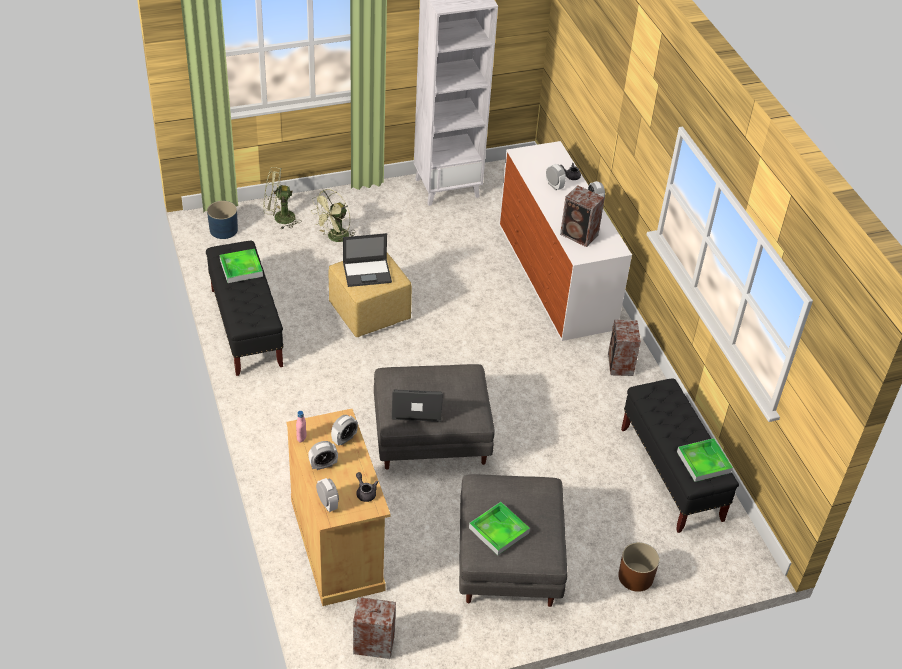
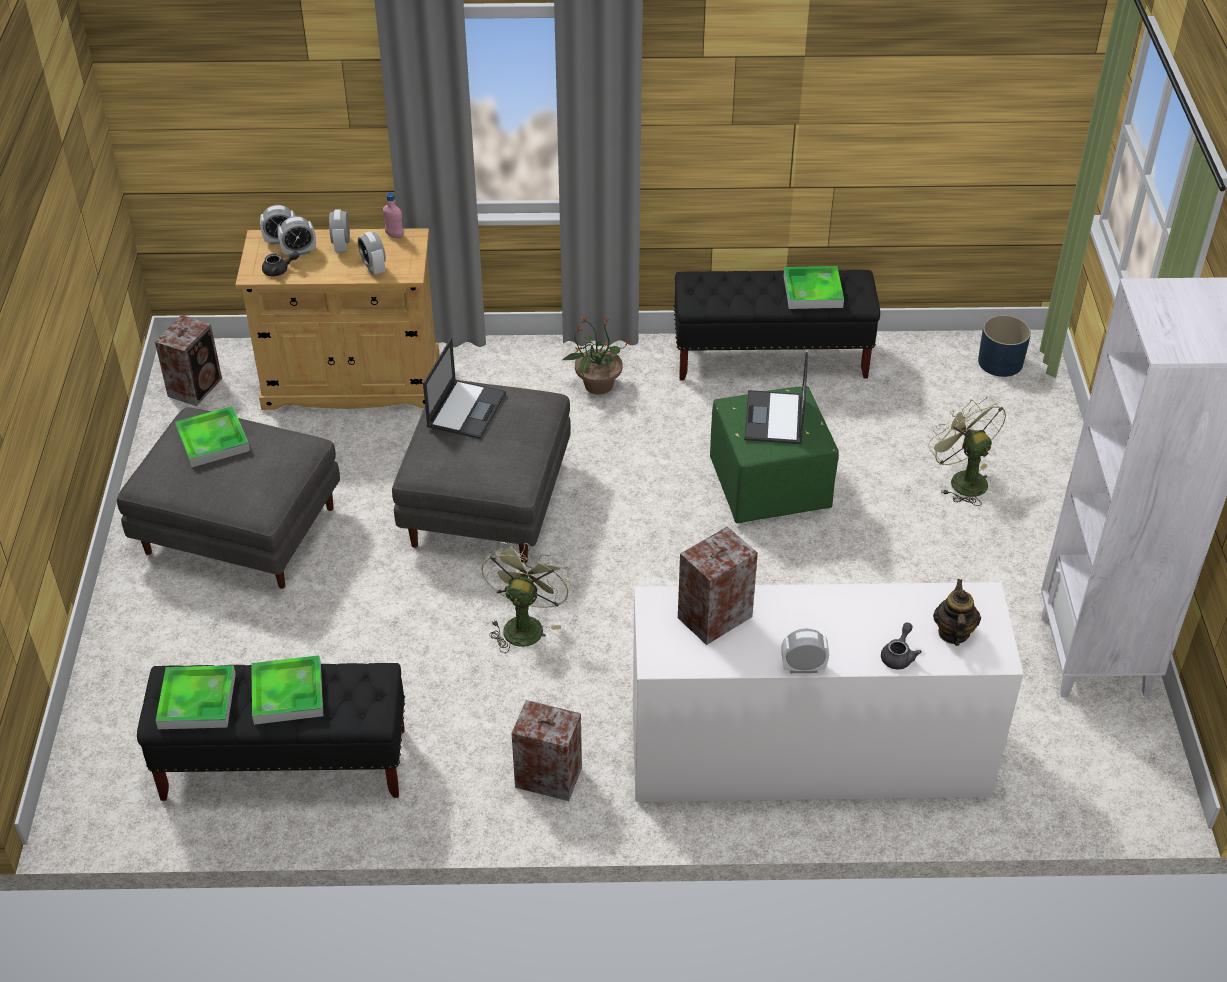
camera: 110 degrees right, 0 degrees up
(279, 218) = (1023, 424): green fan -> green fan (524, 624)
(299, 407) = (597, 385): none -> potted plant
(369, 312) = (771, 487): yellow ottoman -> green ottoman
(547, 161) = (953, 633): none -> teapot
(554, 186) = (870, 622): alarm clock -> alarm clock (299, 252)
(636, 576) = (134, 656): brown planter -> none
(676, 424) = (288, 693): none -> tray

